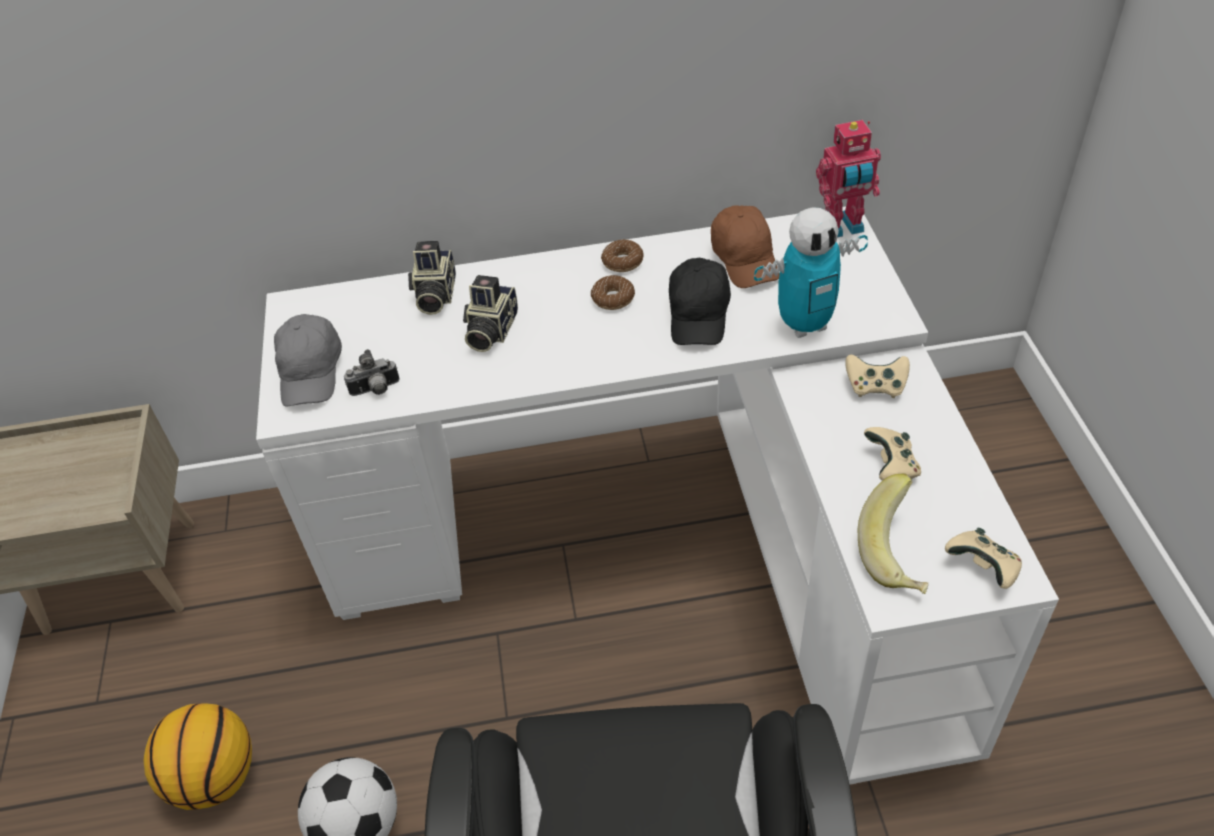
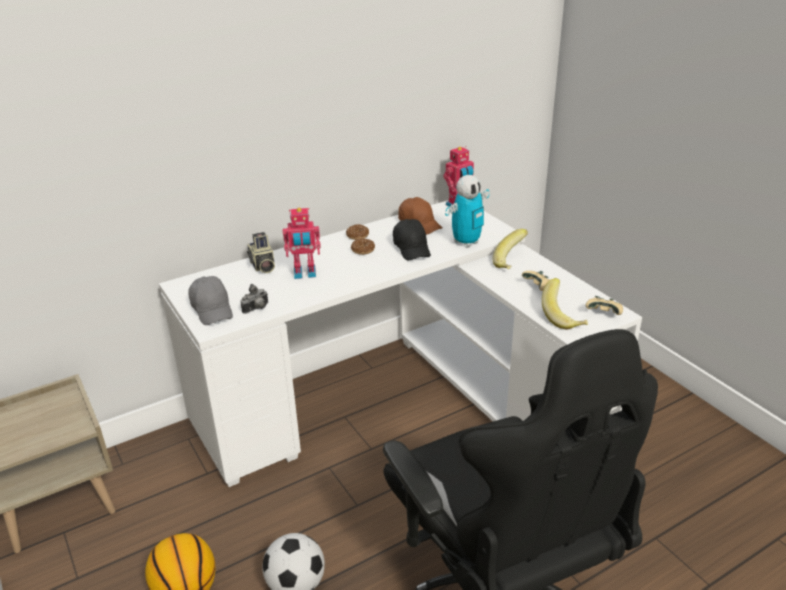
camera: 25 degrees left, 15 degrees down
(490, 330) = (305, 274): camera -> toy robot
(875, 387) = (511, 262): beige game controller -> banana

